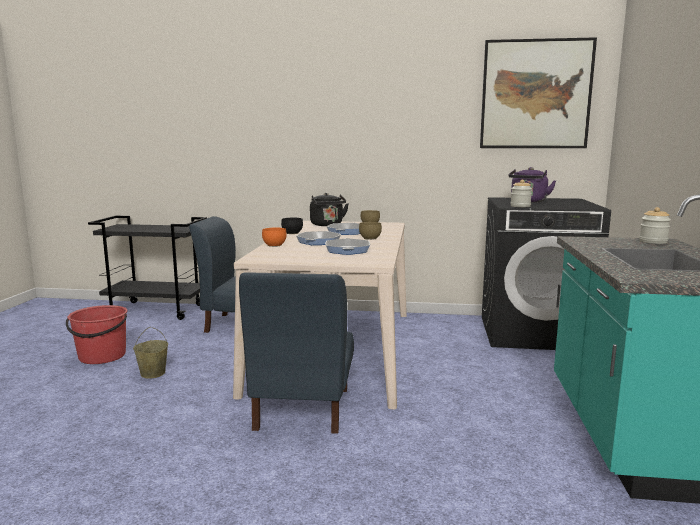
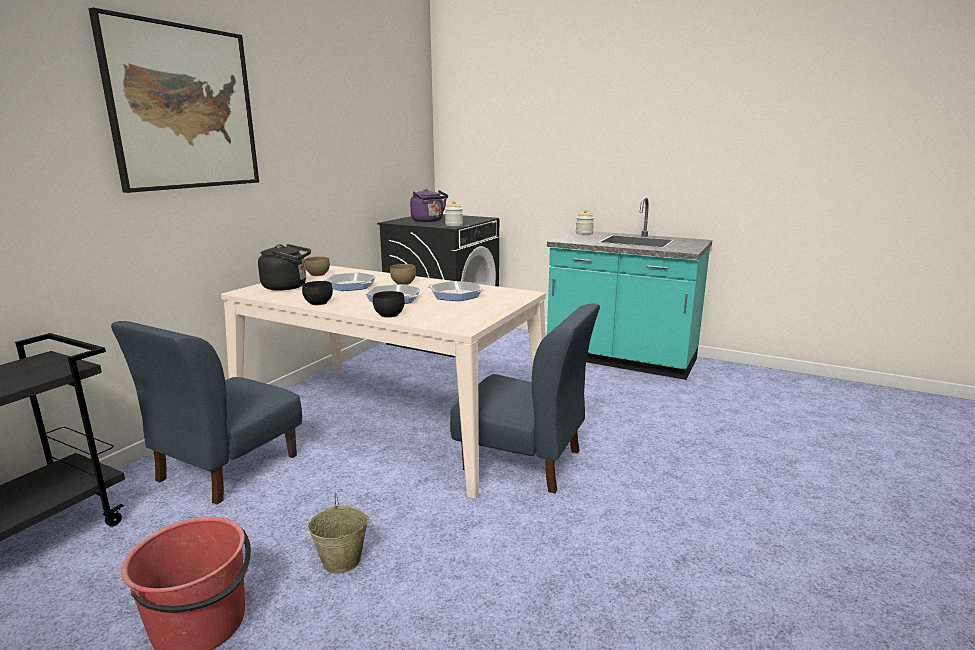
camera: 70 degrees left, 5 degrees up
(275, 245) = (390, 315): orange bowl -> black bowl
(535, 95) = (393, 117): picture -> picture (184, 108)

